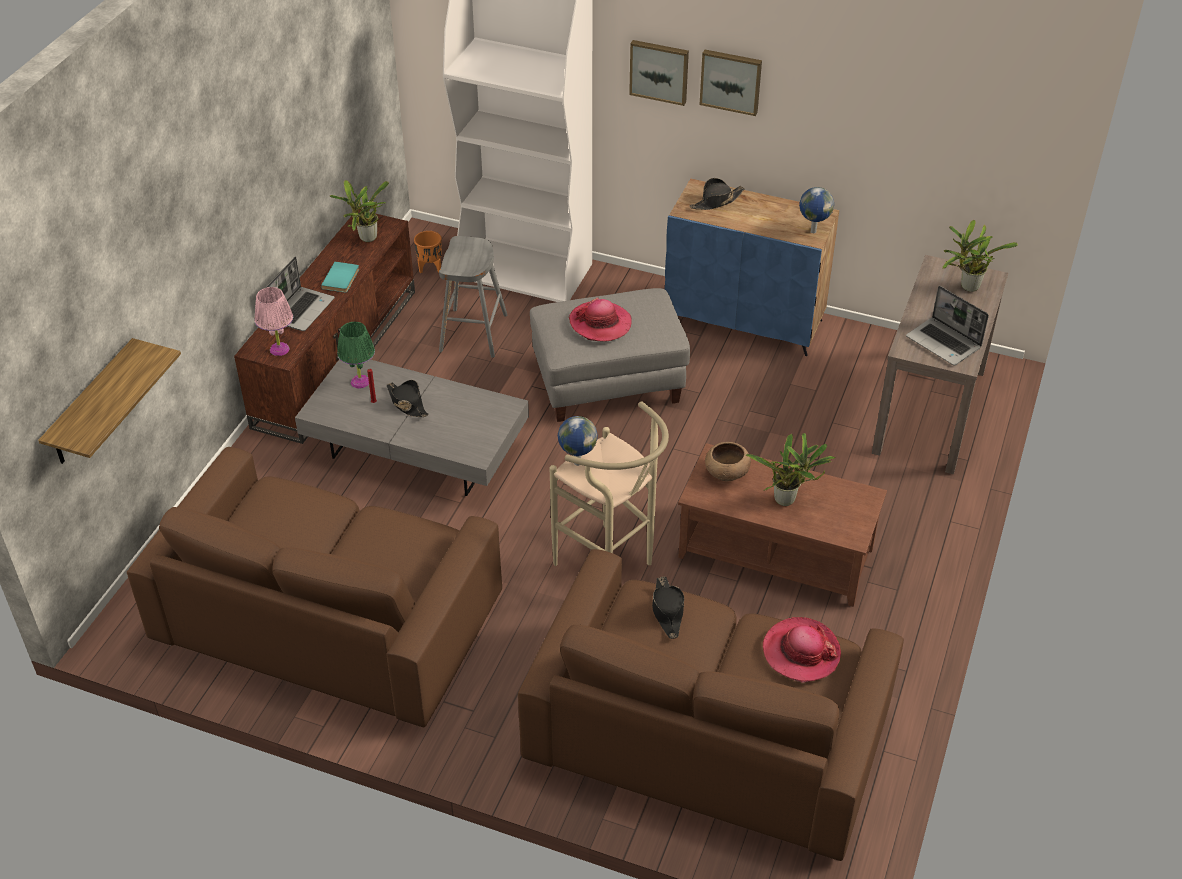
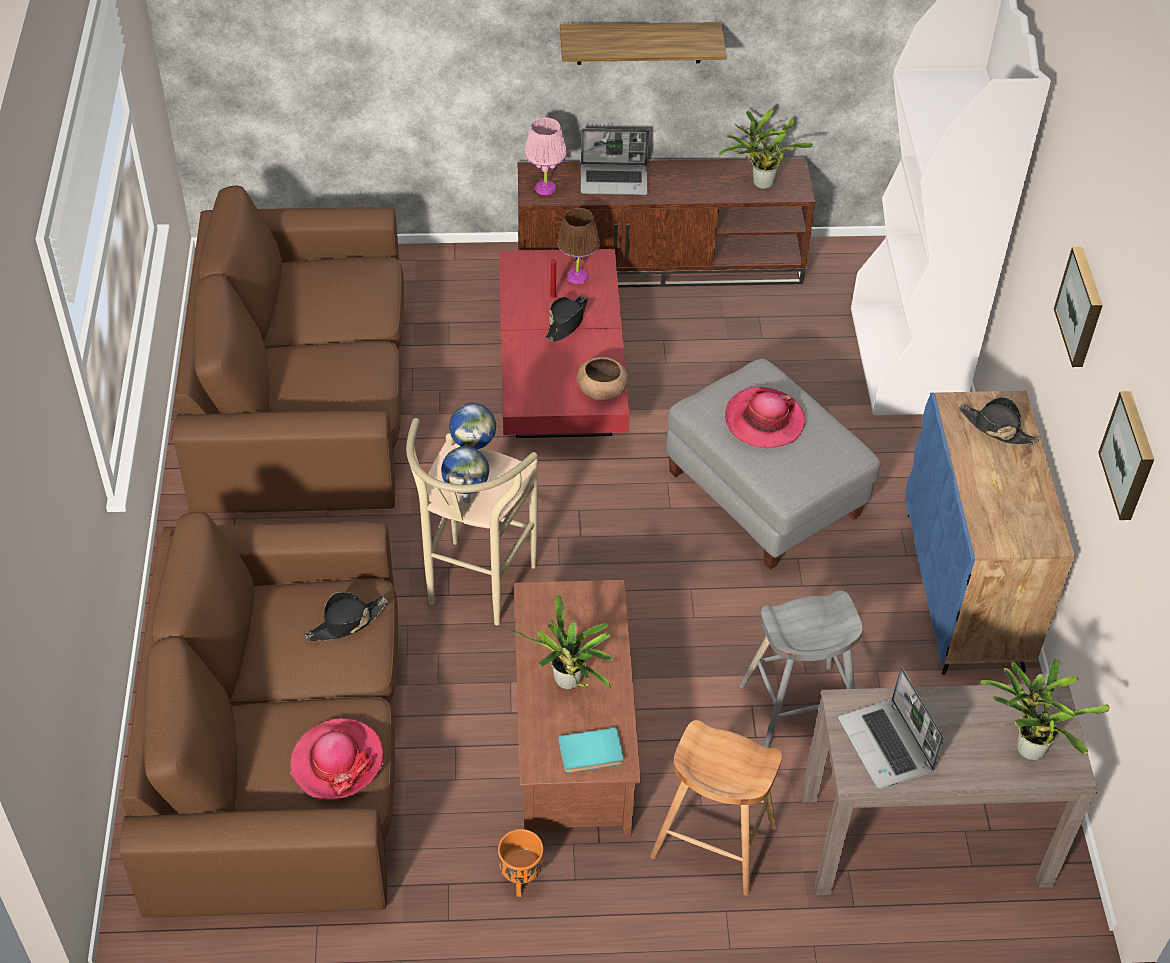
camera: 65 degrees right, 5 degrees up
(92, 405) = (287, 68): shelf -> shelf (639, 43)
(342, 279) = (682, 190): turquoise book -> turquoise book (591, 753)
(360, 382) = (577, 276): green table lamp -> brown table lamp
(415, 450) = (559, 374): grey coffee table -> red coffee table
(430, 268) = (852, 281): orange planter -> orange planter (521, 879)
(473, 333) = (770, 354): grey stool -> grey stool (798, 707)
(659, 71) = (1057, 240): picture -> picture (1130, 455)
(726, 472) = (584, 612): brown bowl -> brown bowl (601, 390)
(812, 231) = (1005, 539): globe -> globe (467, 499)
(894, 509) = (714, 842): none -> brown stool
(944, 343) = (887, 746): laptop -> laptop turned 45 degrees counterclockwise

